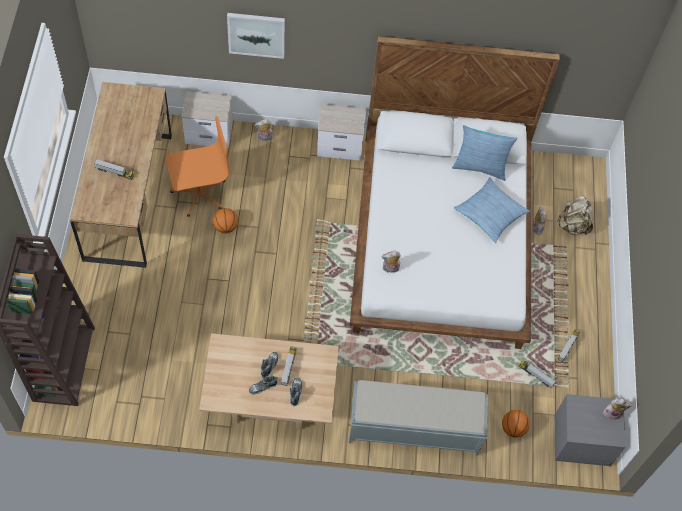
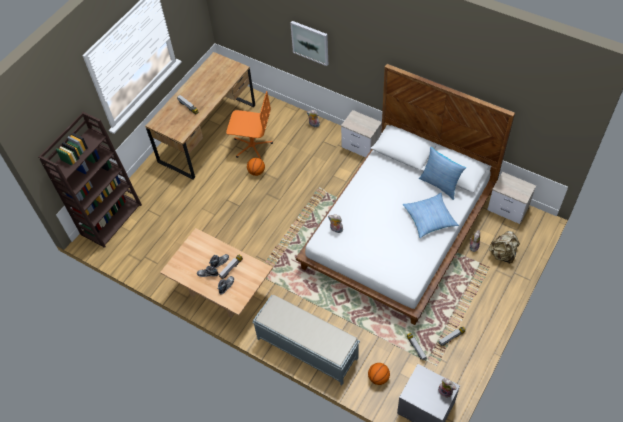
camera: 35 degrees right, 5 degrees down
(210, 134) = (279, 111): nightstand -> nightstand (508, 209)

